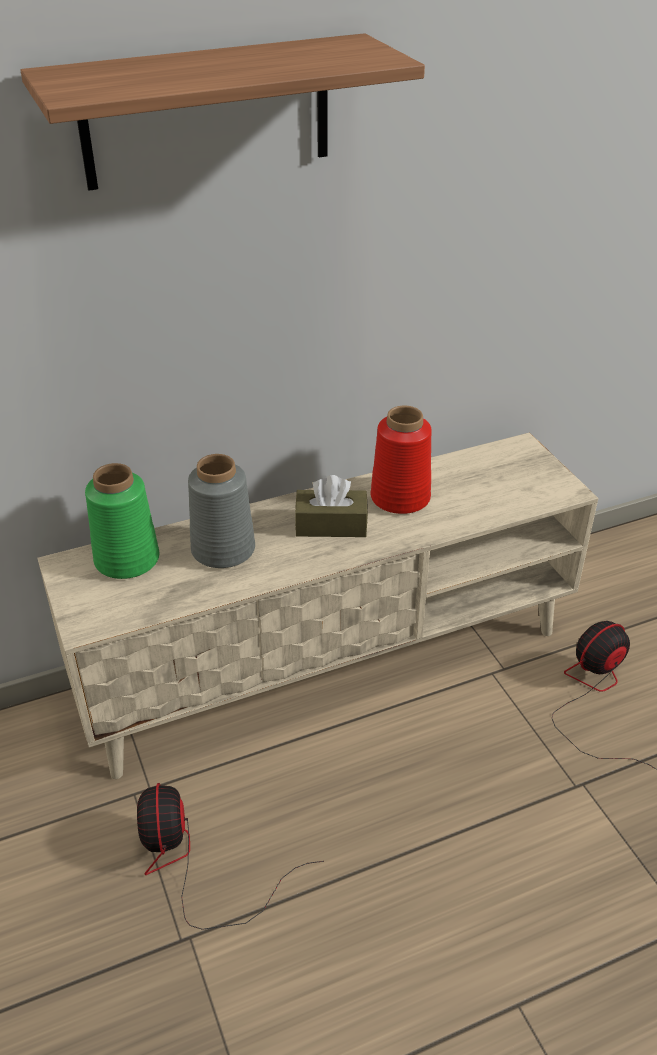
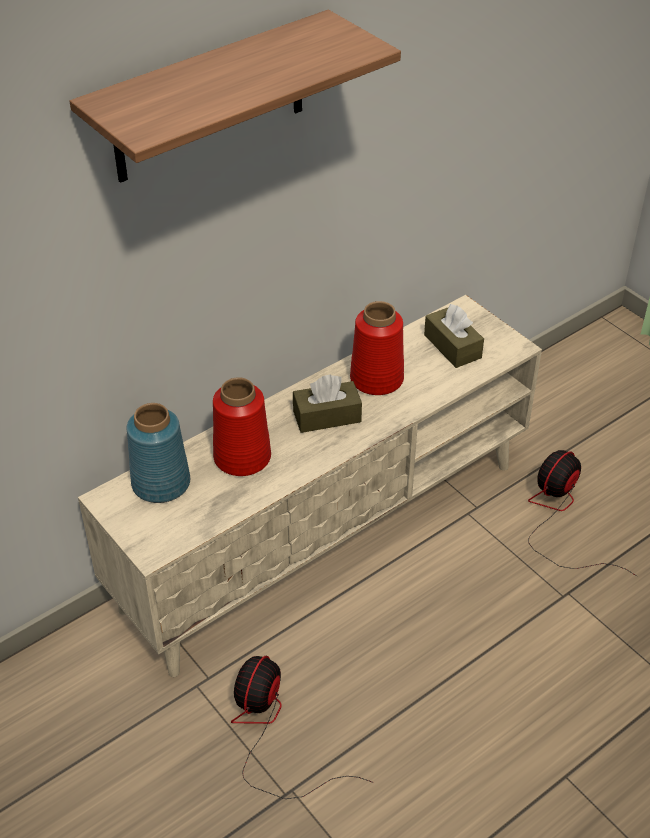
camera: 15 degrees left, 5 degrees up
(126, 560) = (160, 484): green vase -> blue vase
(192, 864) = (271, 732): fan -> fan turned 45 degrees clockwise
(222, 549) = (241, 457): grey vase -> red vase
(496, 479) = (452, 346): none -> brown tissue box

